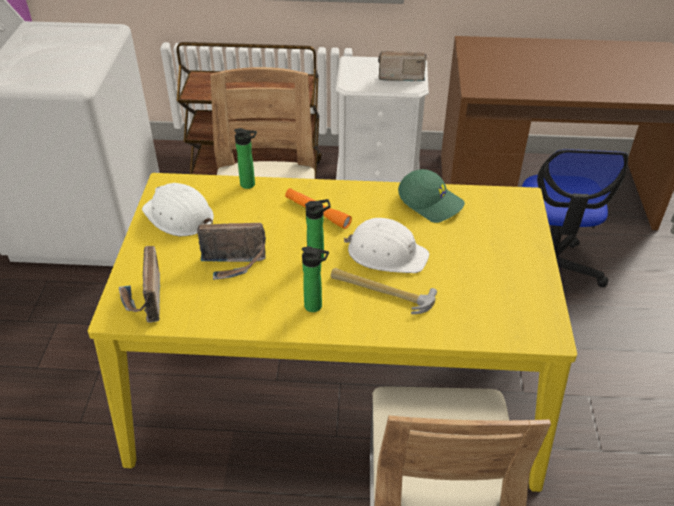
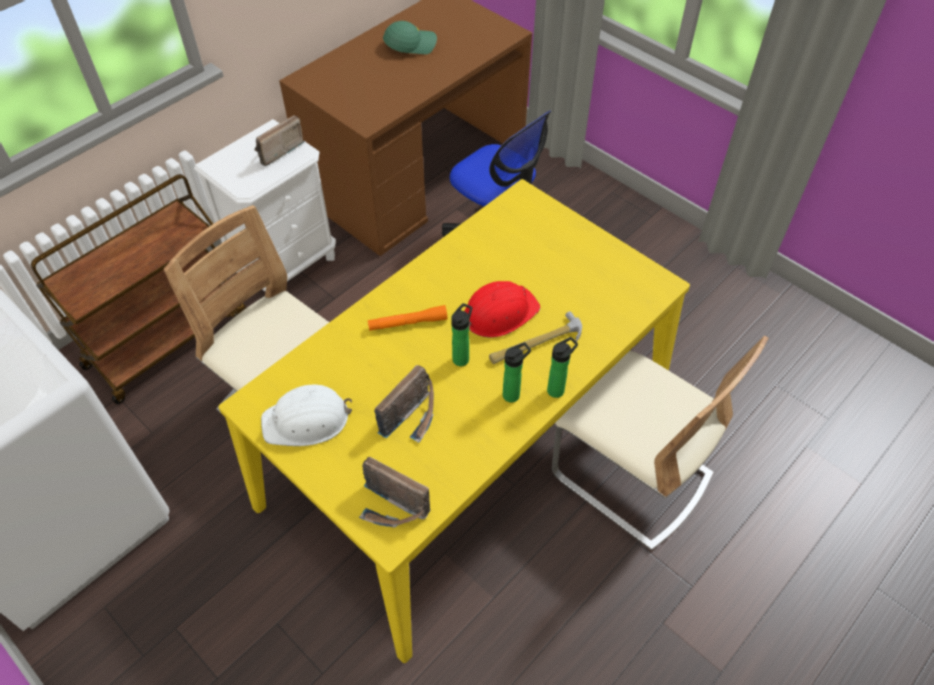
camera: 50 degrees left, 10 degrees up
(250, 184) = (321, 344): bottle -> bottle (558, 389)
(386, 253) = (499, 313): white hard hat -> red hard hat
(431, 202) = (472, 247): green cap -> green cap (410, 44)

